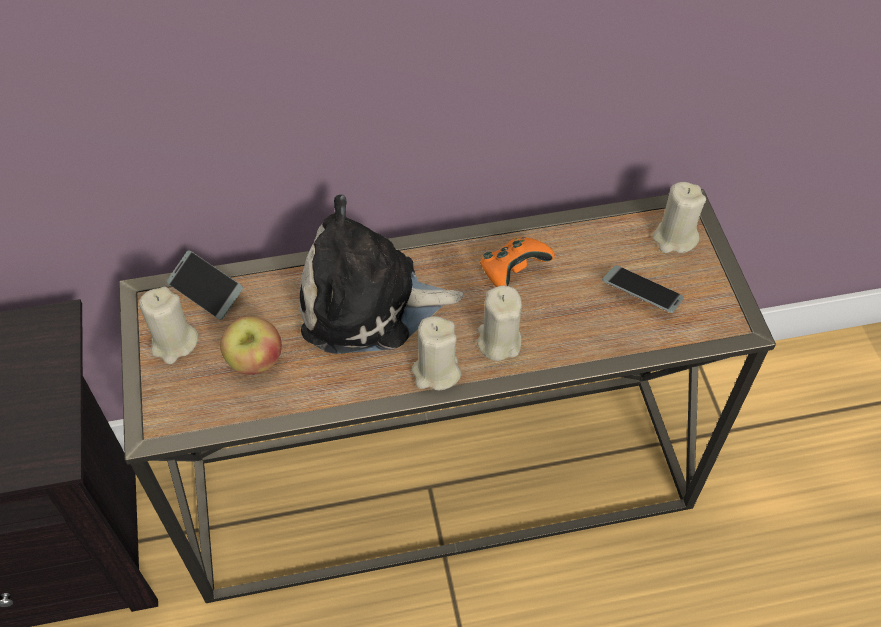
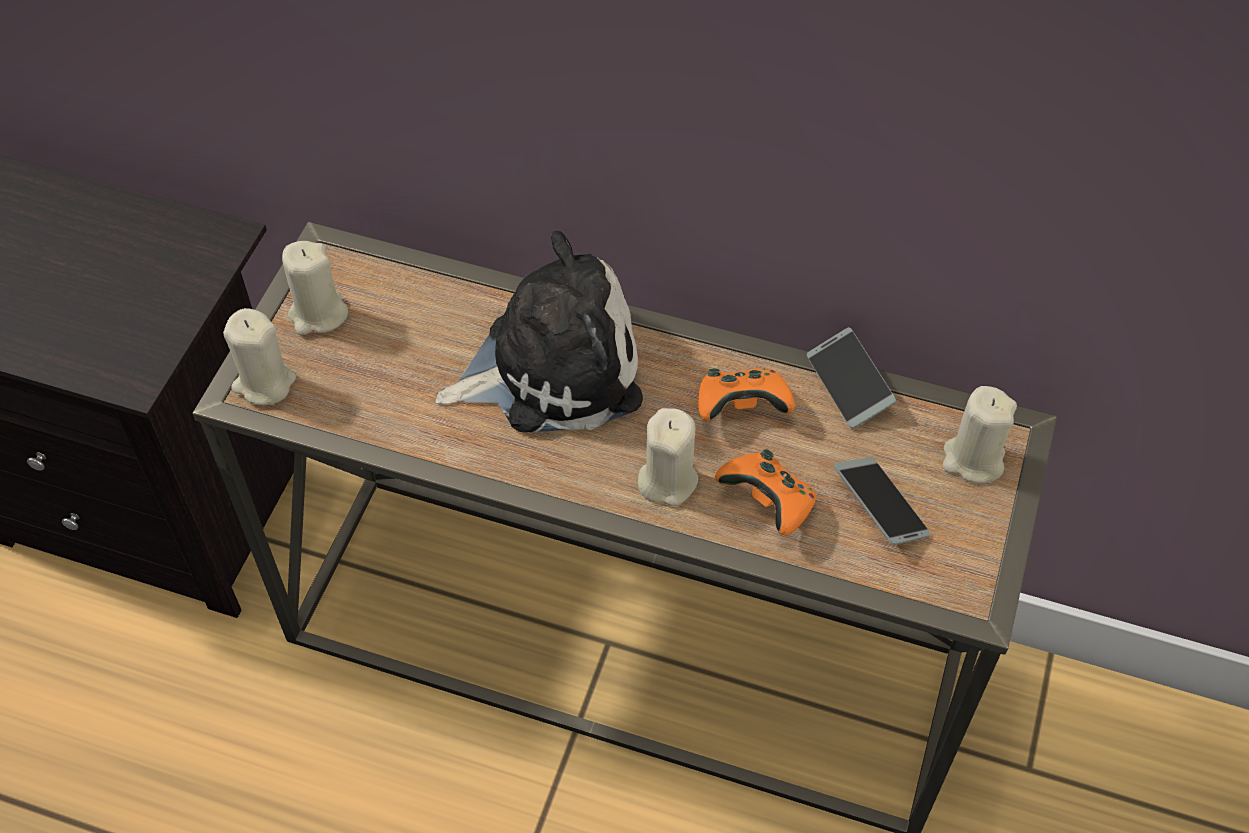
camera: 30 degrees right, 0 degrees up
(206, 290) = (388, 272): phone -> phone (849, 384)
(255, 361) = (387, 373): apple -> none
(369, 303) = (552, 367): plush toy -> plush toy turned 135 degrees clockwise
(436, 372) = (571, 479): beige candle -> beige candle (264, 383)
(573, 325) = (768, 503): none -> orange game controller

